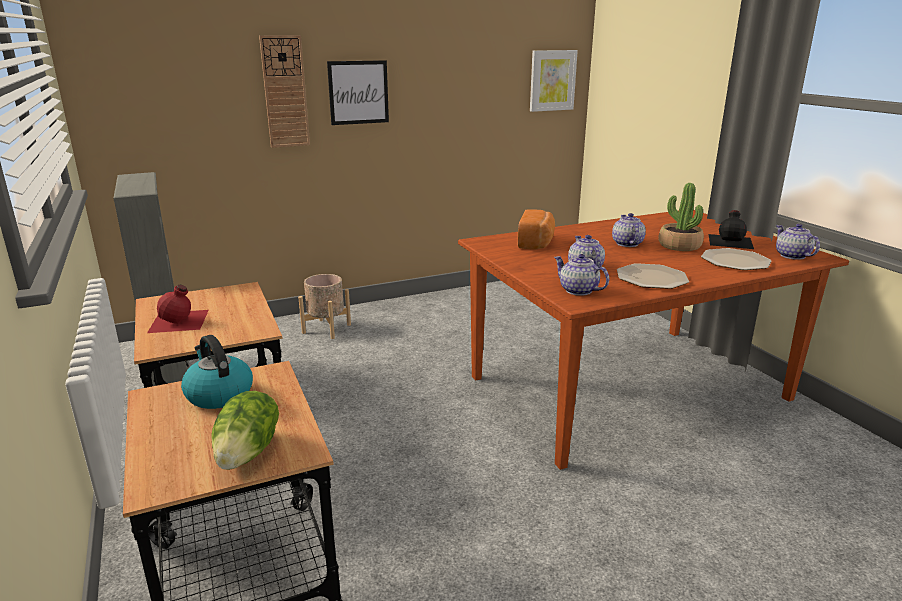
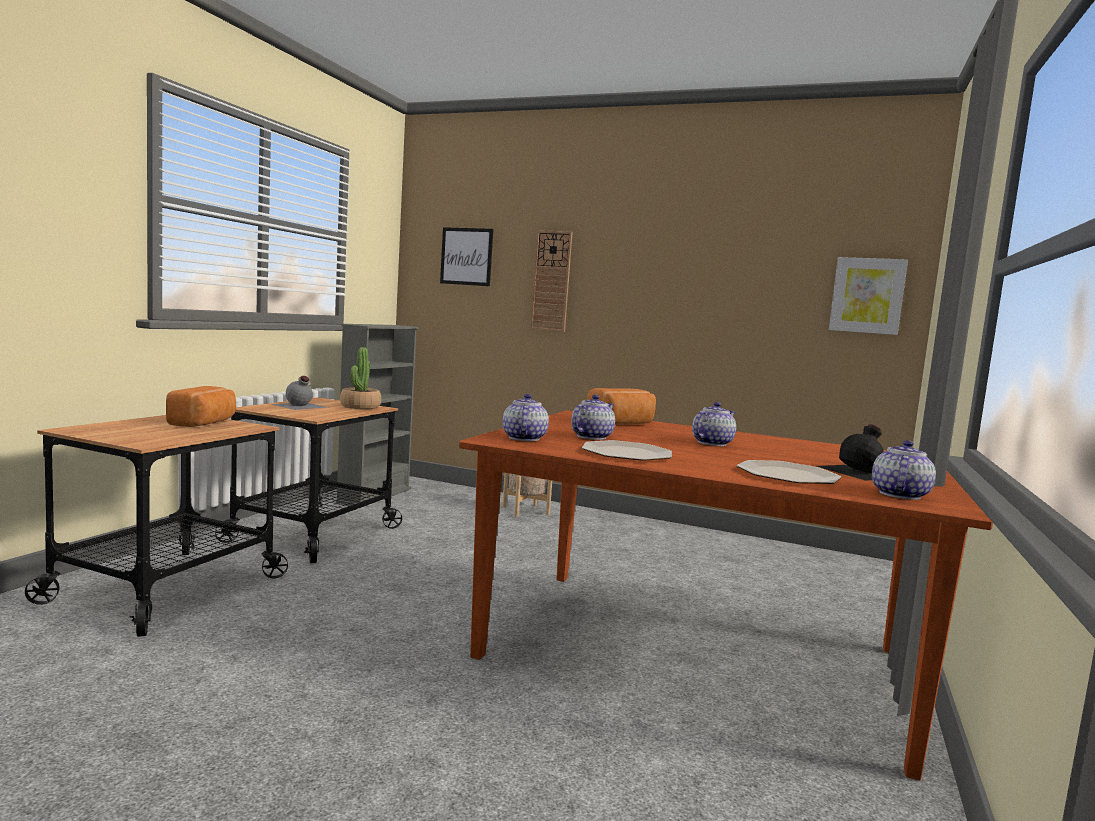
camera: 45 degrees right, 15 degrees down
(179, 321) = (299, 406): red bottle -> grey bottle
(218, 394) = (204, 423): kettle -> bread
(249, 452) = (132, 436): lettuce -> none
(358, 92) = (618, 287): picture -> picture (466, 256)
(679, 246) = (769, 457): potted plant -> potted plant (360, 406)

